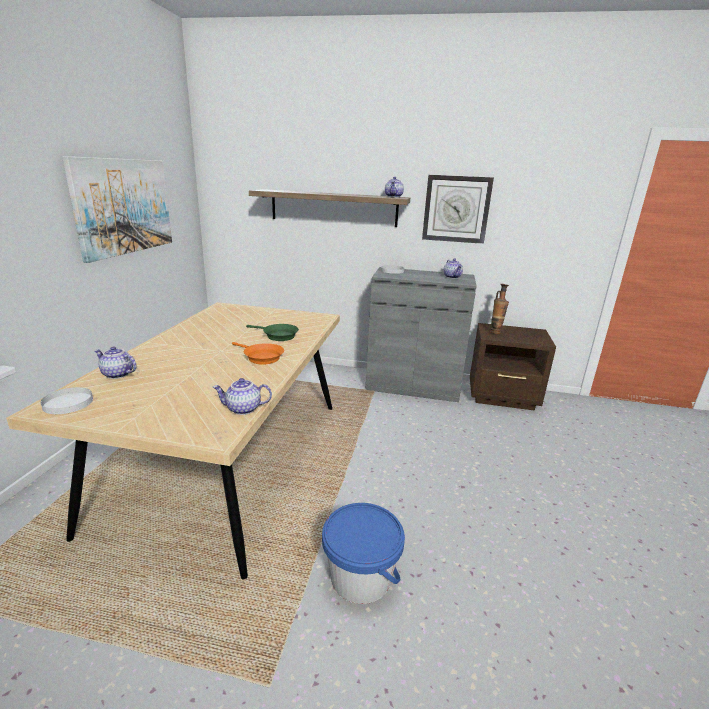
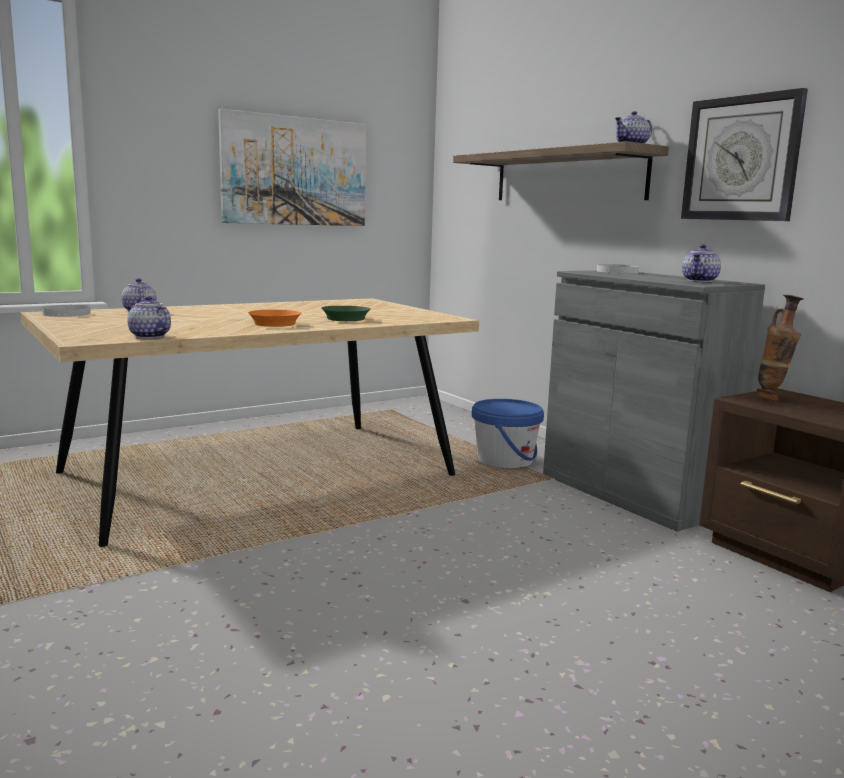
camera: 45 degrees right, 10 degrees down
(360, 577) = (181, 598): blue bucket -> blue bucket (505, 460)

